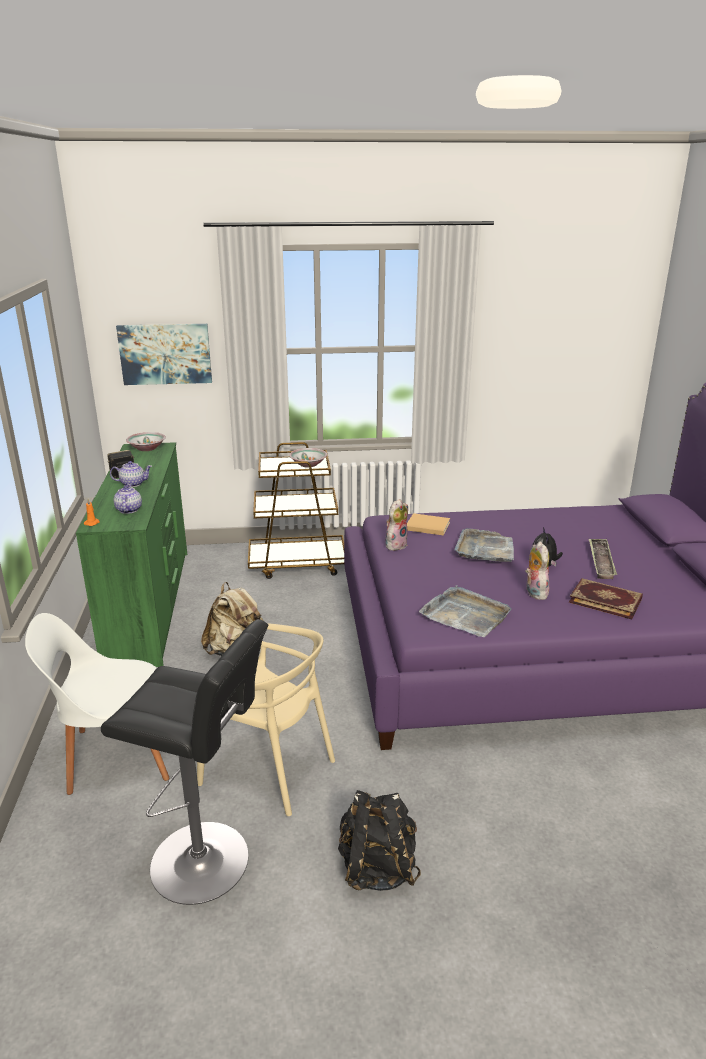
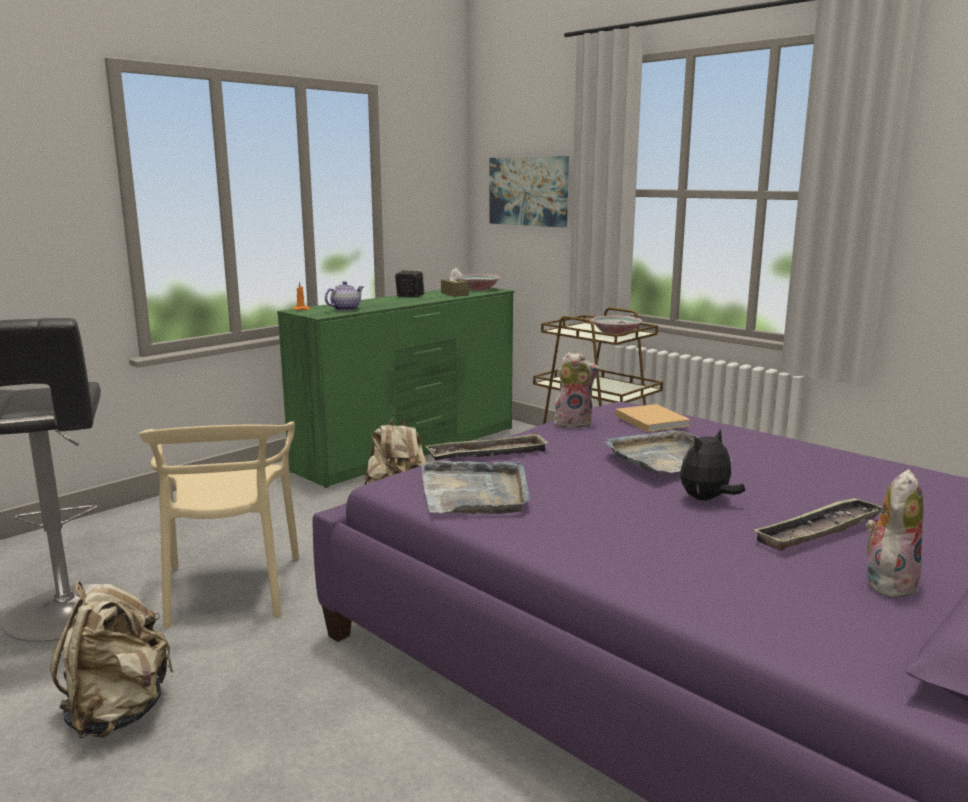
camera: 50 degrees right, 10 degrees down
(116, 755) = (182, 522): white chair -> none
(133, 484) = (399, 300): teapot -> none
(148, 461) = (454, 294): none -> brown tissue box
(377, 867) = (118, 712): black backpack -> beige backpack
(413, 588) = (488, 454): none -> tray
(534, 592) = (615, 513): plush toy -> plush toy (888, 582)
(605, 600) = (698, 562): book -> none

